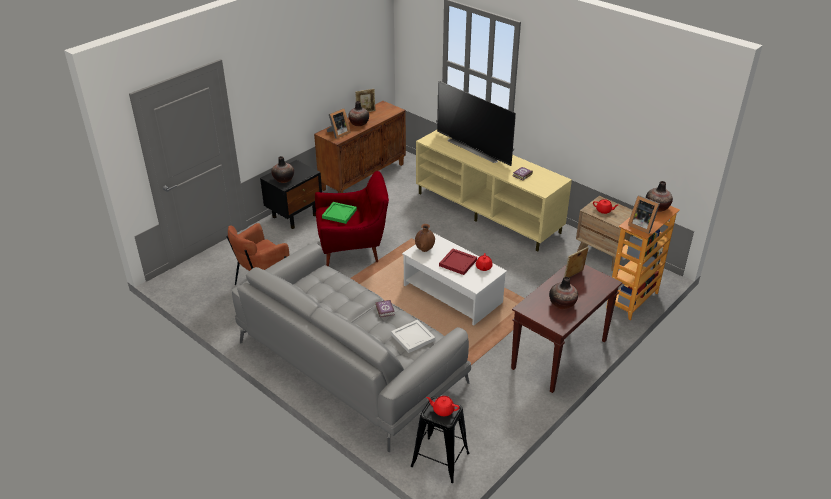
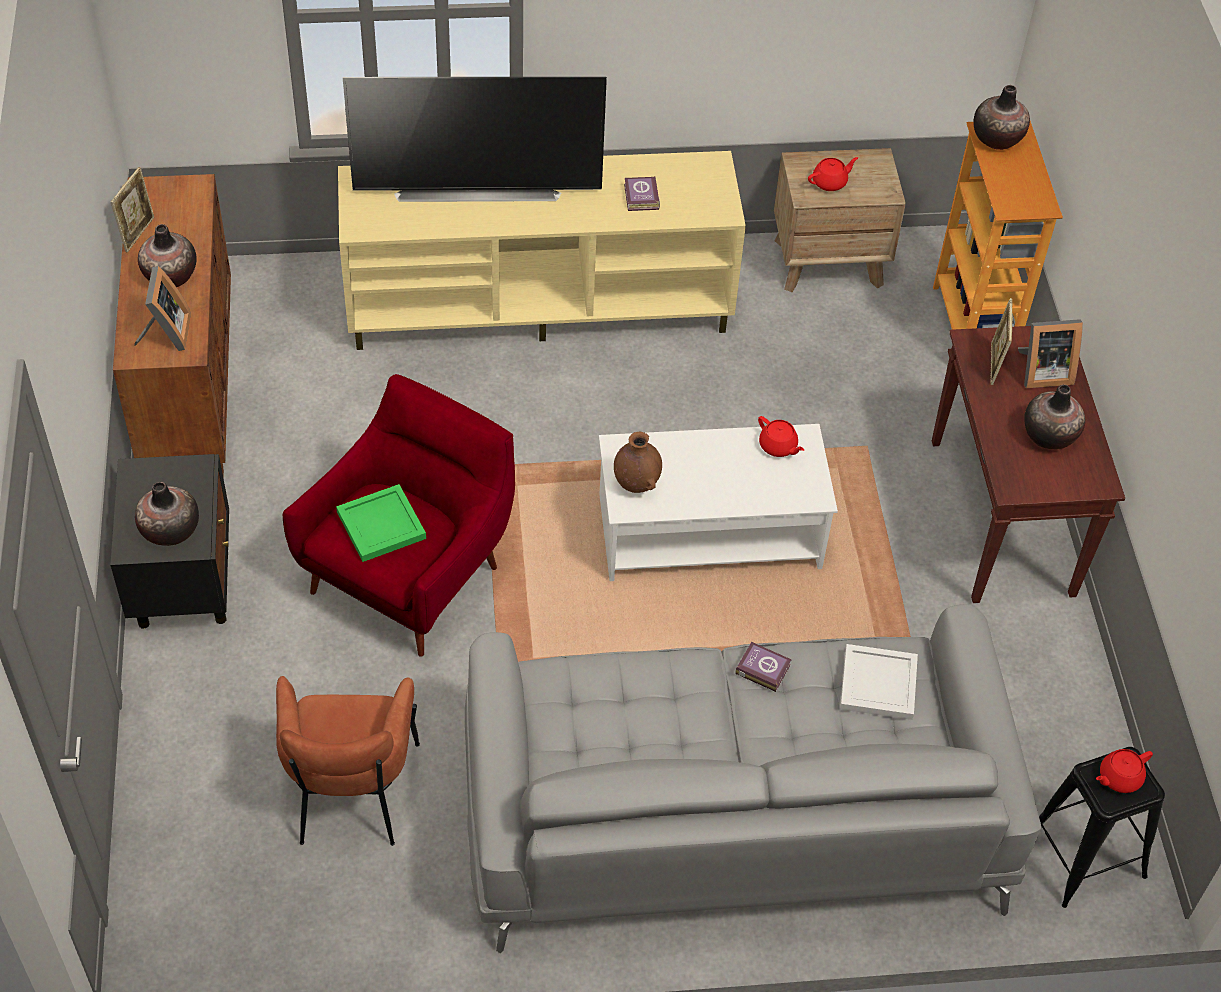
camera: 50 degrees left, 15 degrees up
(458, 263) = (728, 468): red tray -> none
(641, 225) = (1024, 194): picture frame -> picture frame (1042, 372)

